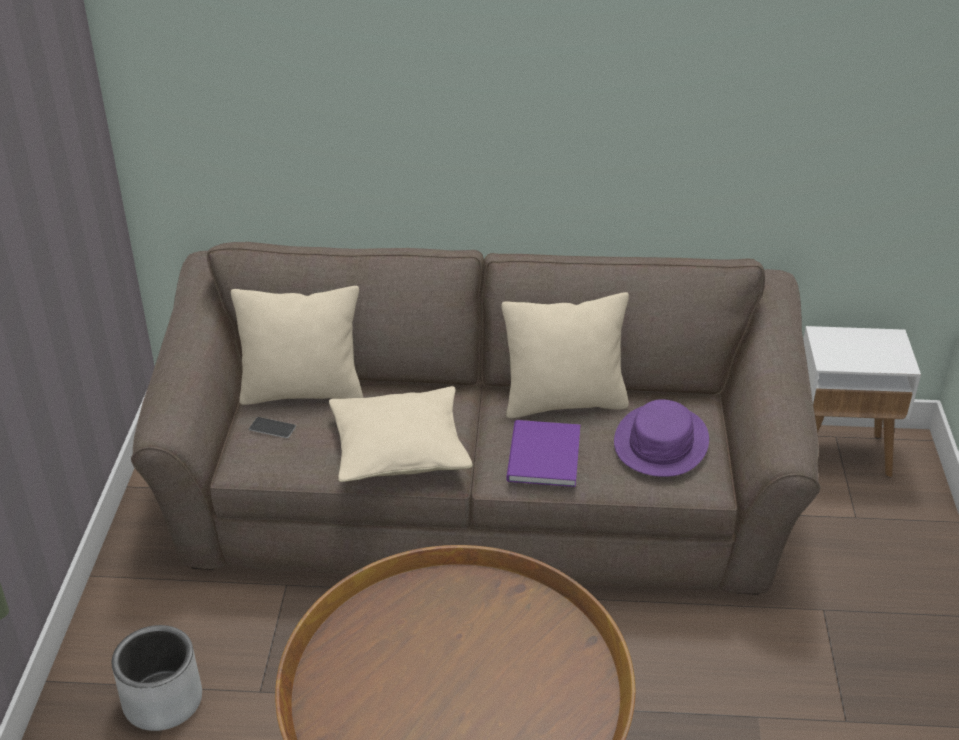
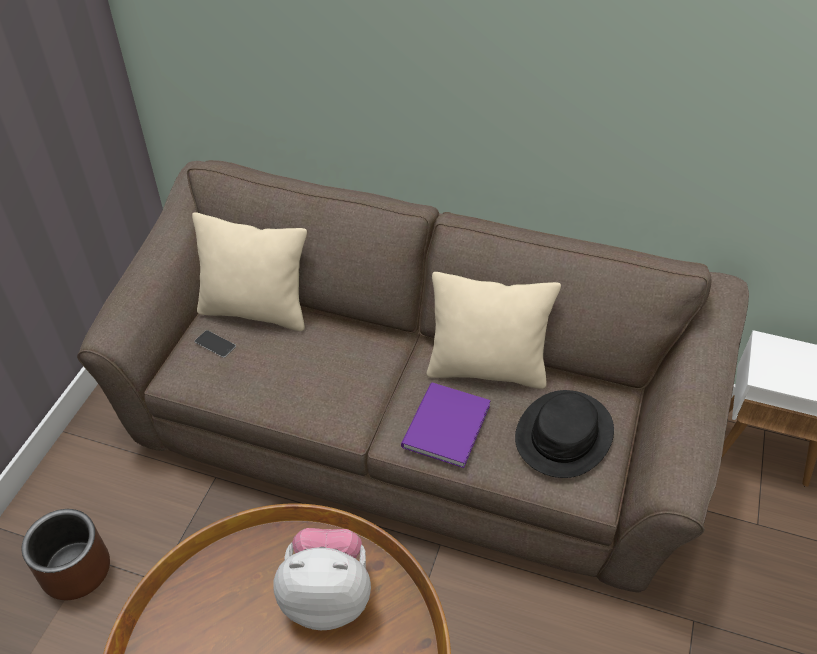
camera: 15 degrees right, 10 degrees up
(163, 701) = (76, 570): grey planter -> brown planter
(400, 450) = (317, 391): beige pillow -> none
(480, 623) = (327, 596): none -> plush toy
(661, 442) = (564, 435): purple hat -> black hat

